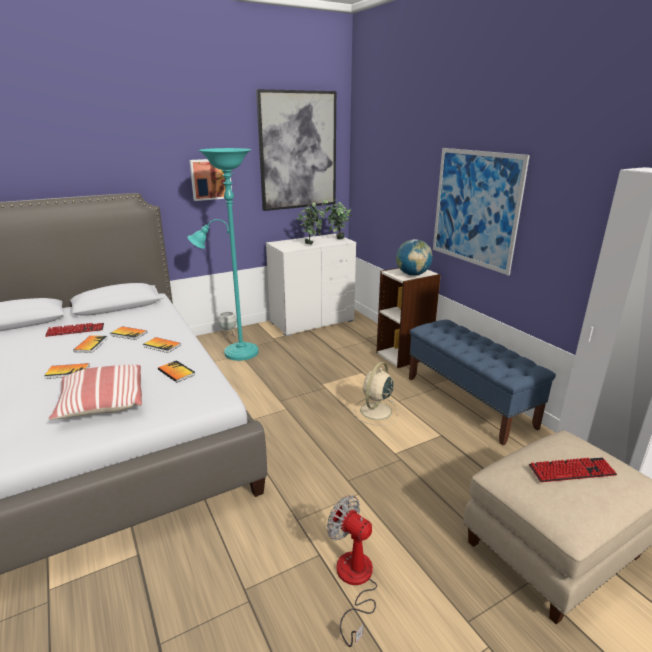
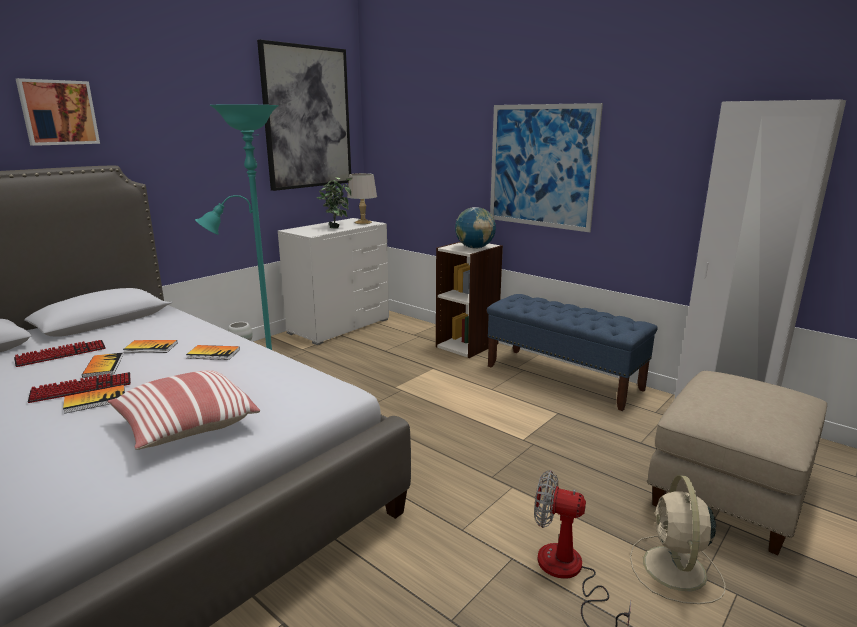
camera: 20 degrees left, 5 degrees down
(176, 372) = (261, 377): book -> none
(210, 179) = (207, 150): picture -> picture (58, 112)
(337, 239) = (362, 222): potted plant -> grey table lamp
(375, 411) = (474, 403): beige fan -> beige fan (675, 570)
(571, 471) = (748, 397): keyboard -> keyboard (81, 388)

